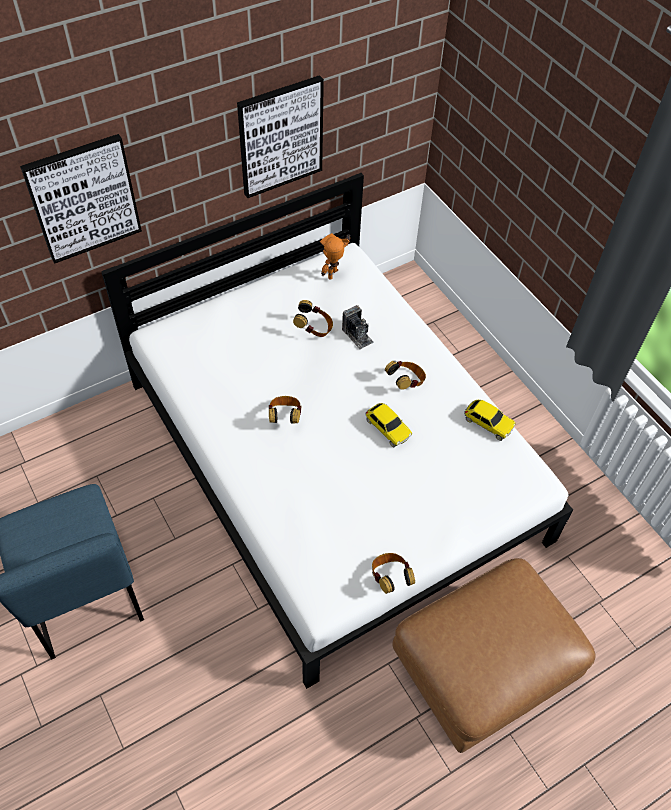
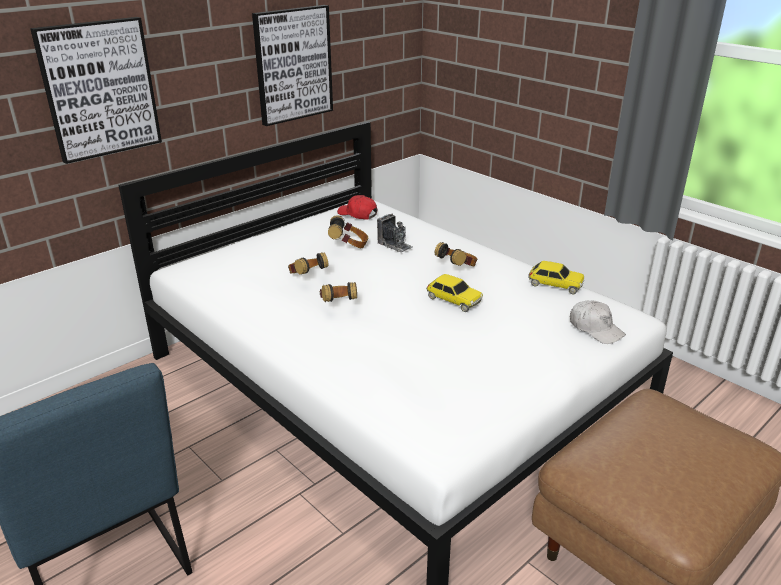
camera: 10 degrees left, 25 degrees down
(335, 275) = (357, 214): toy robot -> red cap
(390, 578) = (514, 413): headphones -> headphones (307, 278)
(499, 491) = (595, 329): none -> white cap

